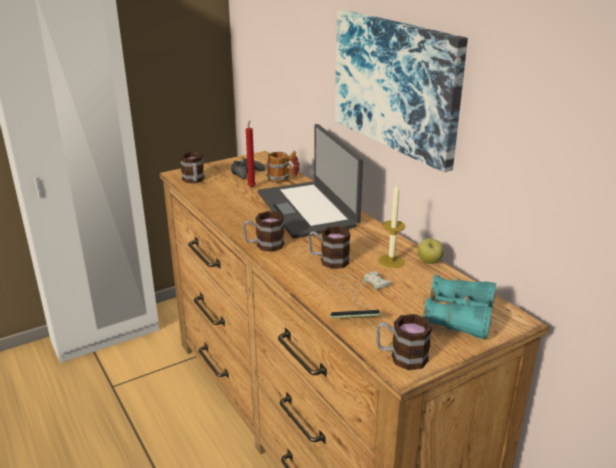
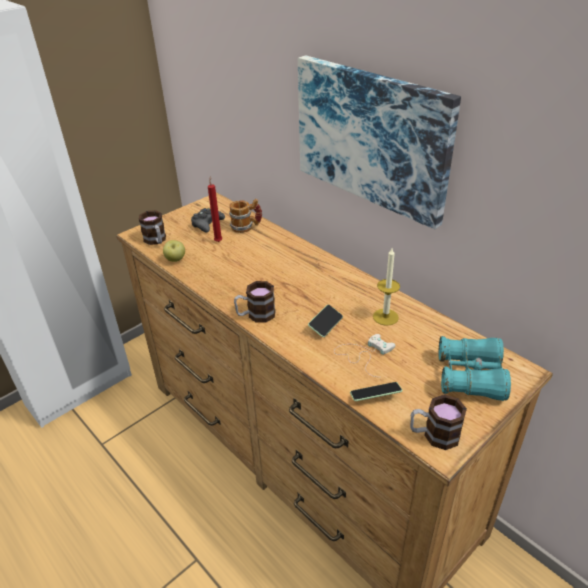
camera: 10 degrees left, 10 degrees up
(308, 209) = (284, 262): laptop -> none
(328, 260) = (325, 325): mug -> phone
(429, 262) = (421, 313): apple -> apple (175, 260)

